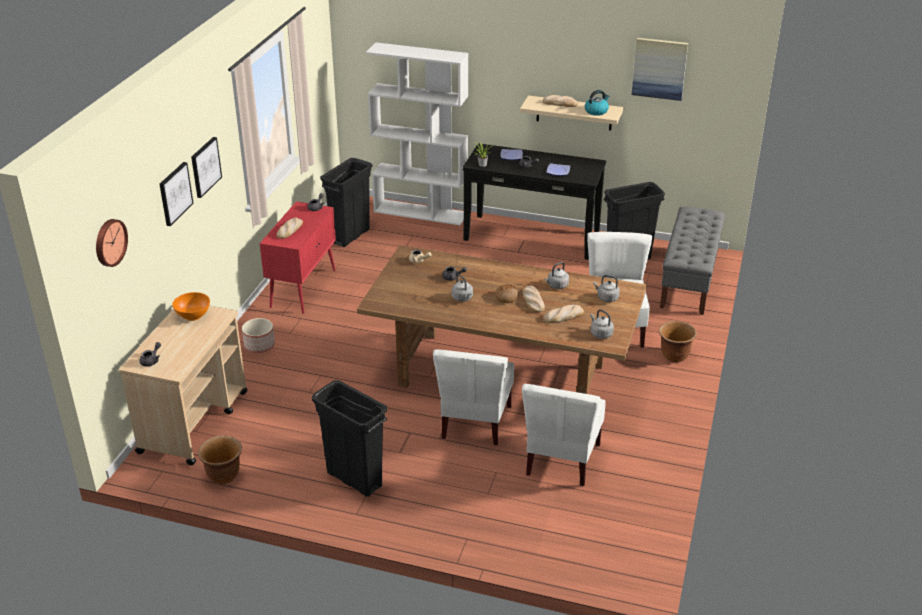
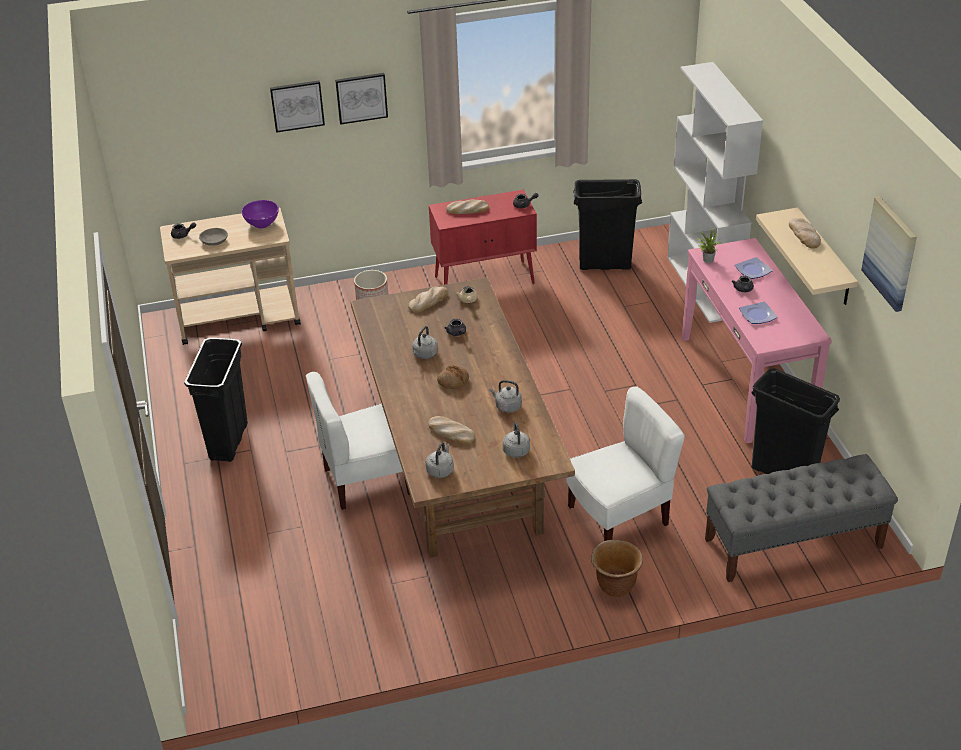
camera: 60 degrees right, 5 degrees up
(109, 242) = (174, 113): wall clock -> none
(184, 347) = (213, 241): none -> grey bowl
(193, 316) = (261, 223): orange bowl -> purple bowl
(224, 475) = (182, 368): brown planter -> none
(531, 236) = (746, 381): black console table -> pink console table
(532, 301) = (462, 401): bread -> bread (428, 301)
(561, 460) = (354, 564): white chair -> none
(596, 111) = (817, 267): kettle -> none

